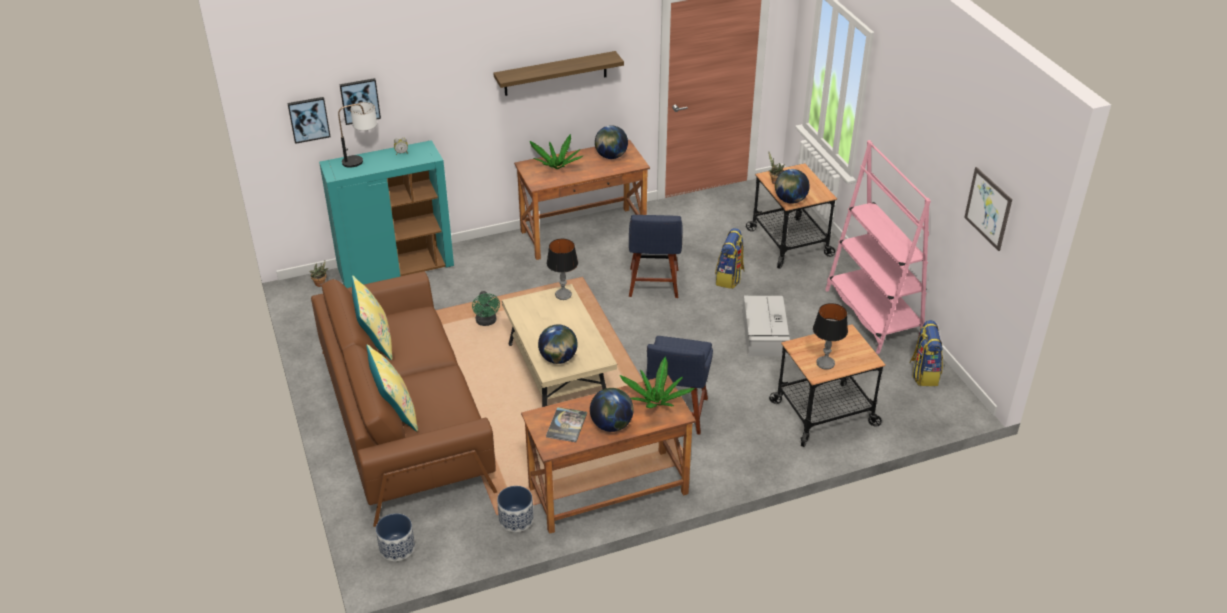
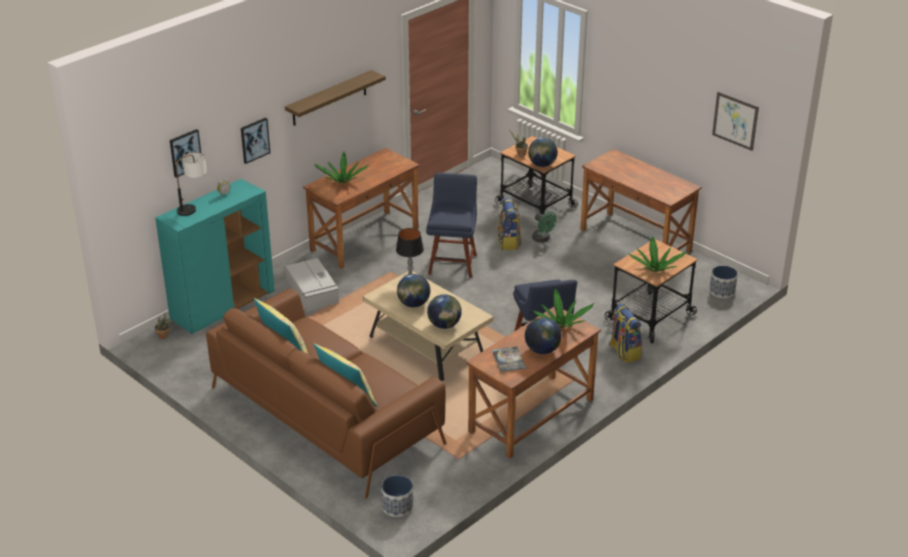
camera: 25 degrees left, 5 degrees down
(309, 119) = (146, 178): picture -> picture (254, 140)
(486, 322) = (337, 326): green fan -> green fan (543, 239)
(516, 520) = (476, 457): planter -> planter (722, 291)
(611, 156) = (381, 163): globe -> globe (413, 304)
(653, 285) = (453, 262): blue chair -> blue chair turned 150 degrees counterclockwise
(764, 334) = (566, 274): grey storage box -> grey storage box (312, 292)
(825, 363) = (655, 269): table lamp -> potted plant
(873, 314) = (635, 240): pink bookcase -> brown desk
(923, 373) = (700, 270): backpack -> backpack (624, 352)

